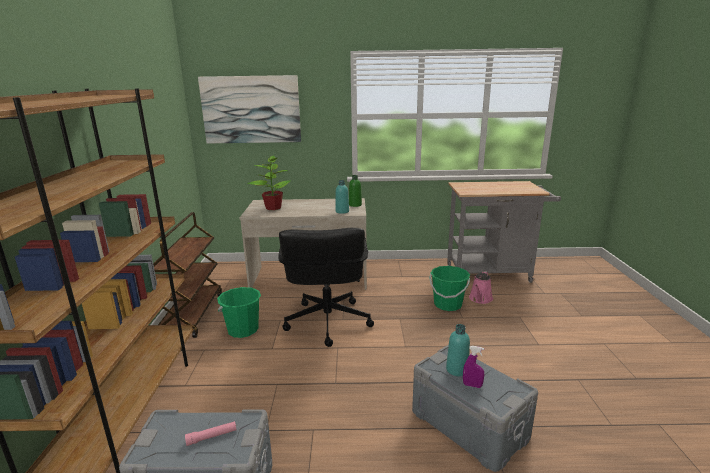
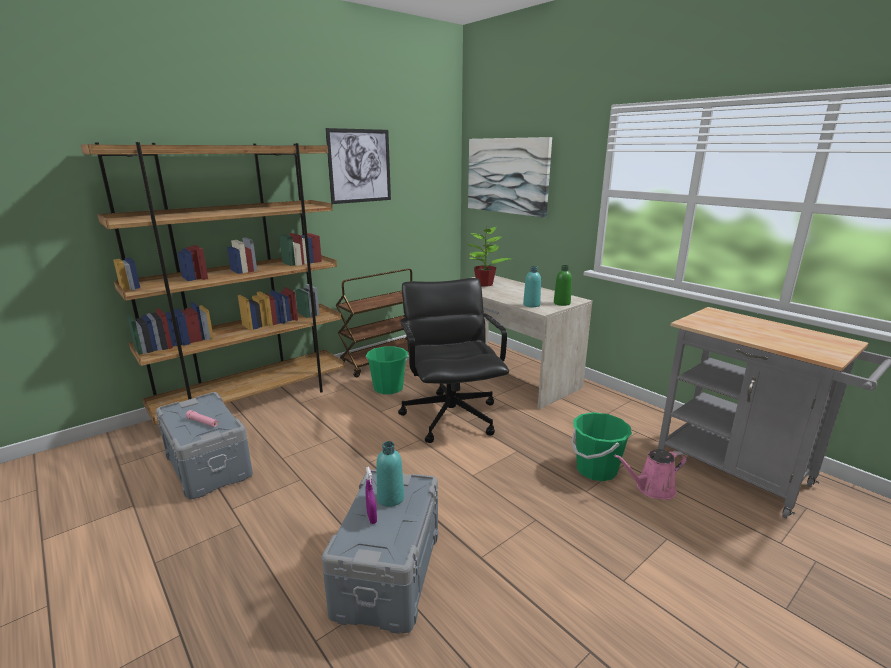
camera: 50 degrees right, 0 degrees up
(132, 110) = (359, 166): none -> picture
(327, 322) = (451, 416): black office chair -> black office chair turned 120 degrees clockwise

